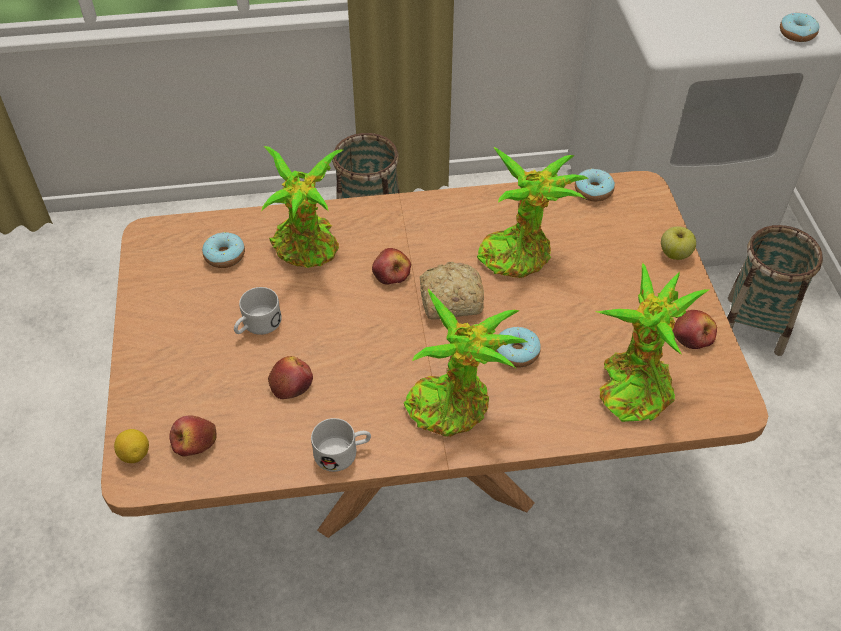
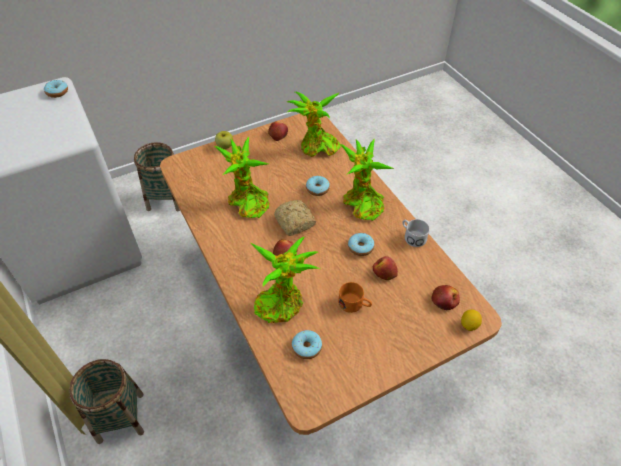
camera: 110 degrees left, 0 degrees up
(257, 325) = (354, 304): white mug -> orange mug
(593, 191) = (184, 183): donut -> donut (360, 247)

